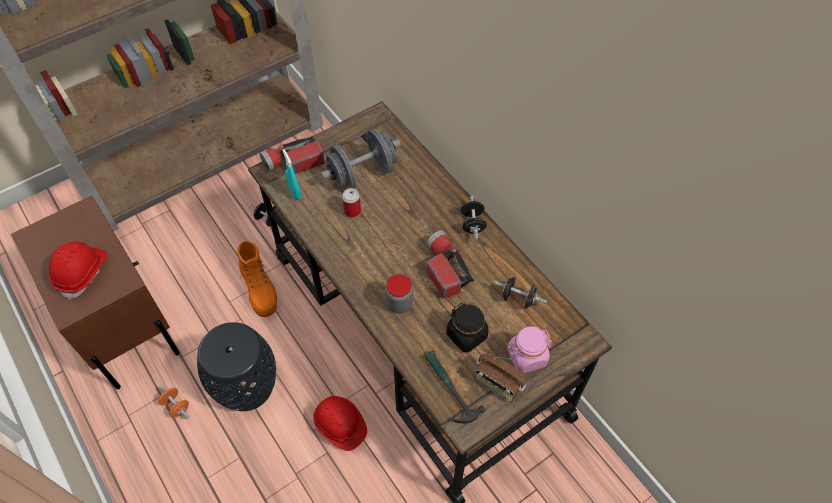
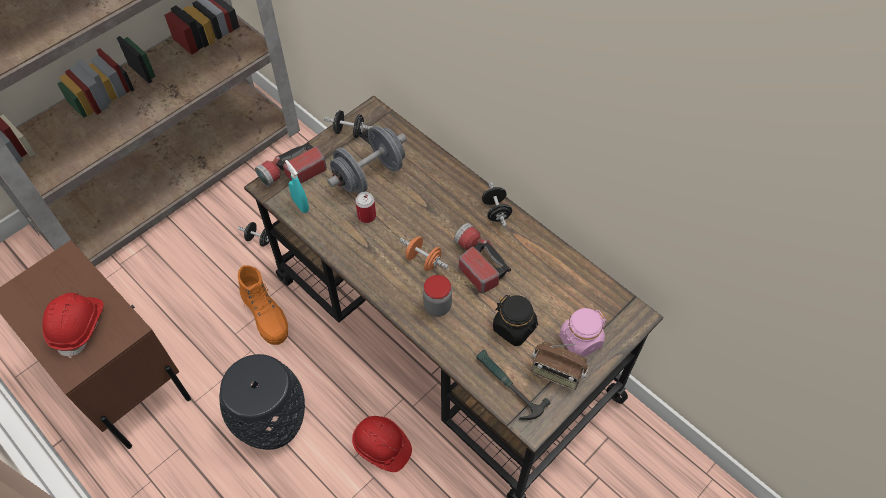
camera: 10 degrees left, 0 degrees up
(176, 406) = (199, 456): orange dumbbell -> orange dumbbell (423, 260)
(518, 298) = (559, 282): black dumbbell -> black dumbbell (349, 132)

